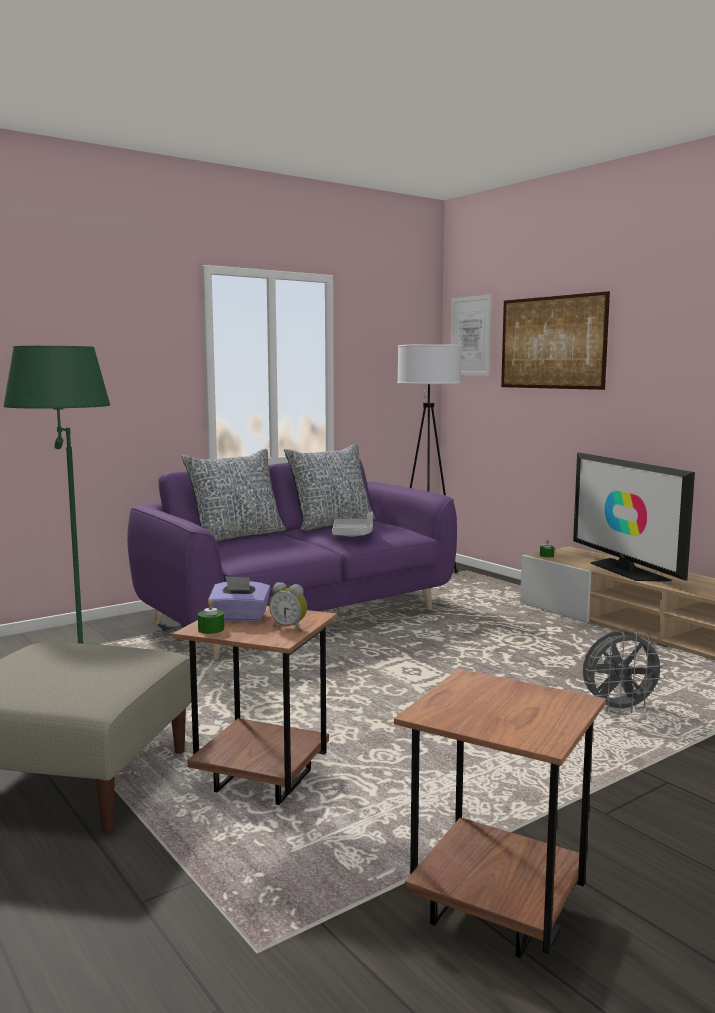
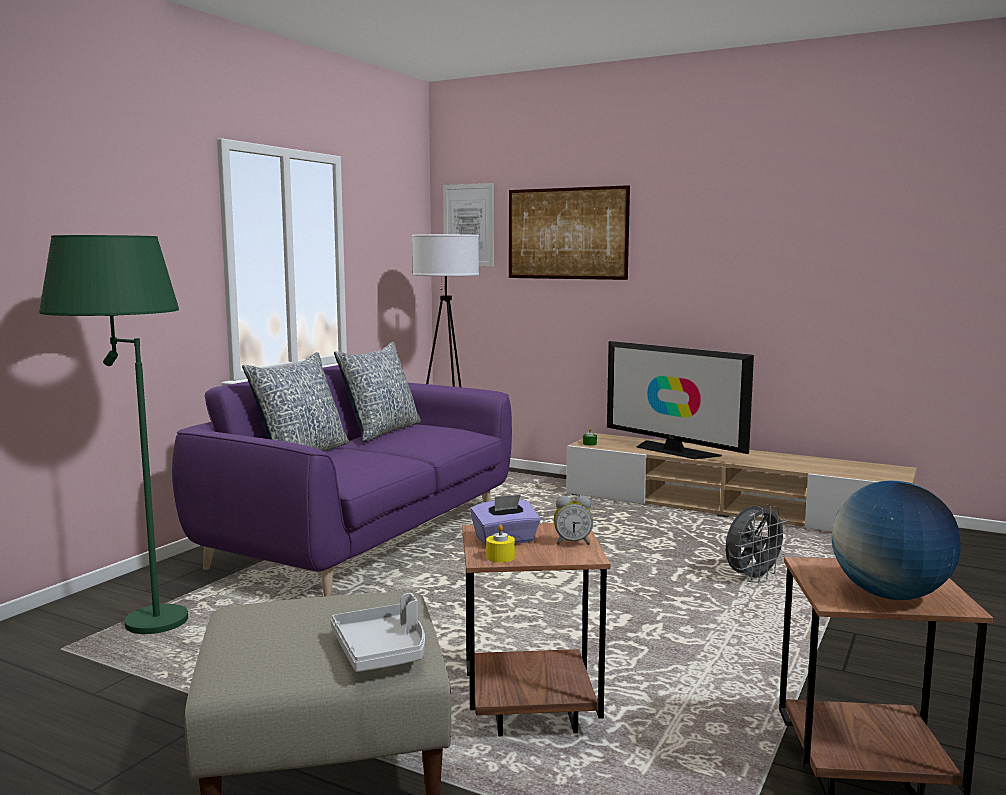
camera: 25 degrees left, 0 degrees up
(211, 629) = (500, 557): green candle -> yellow candle
(353, 535) = (426, 441): grey tray -> grey tray (382, 651)
(491, 718) = (889, 595): none -> globe

